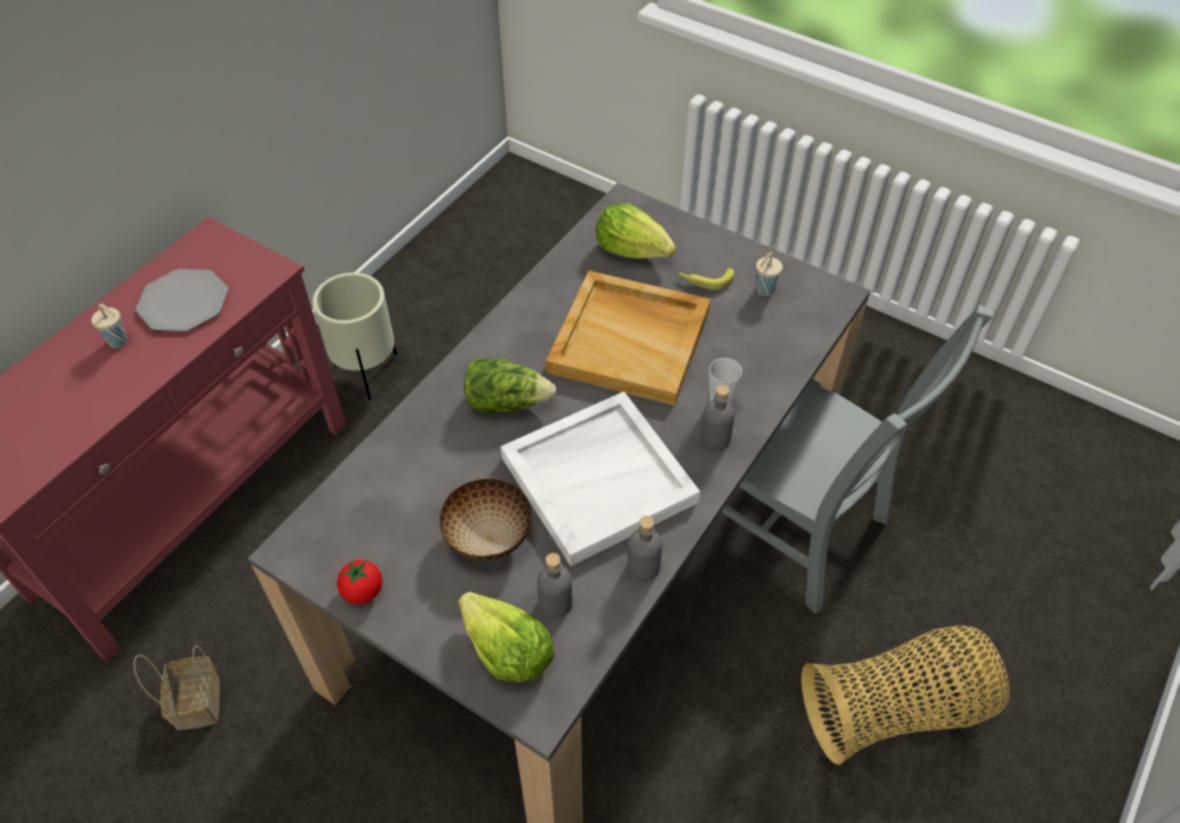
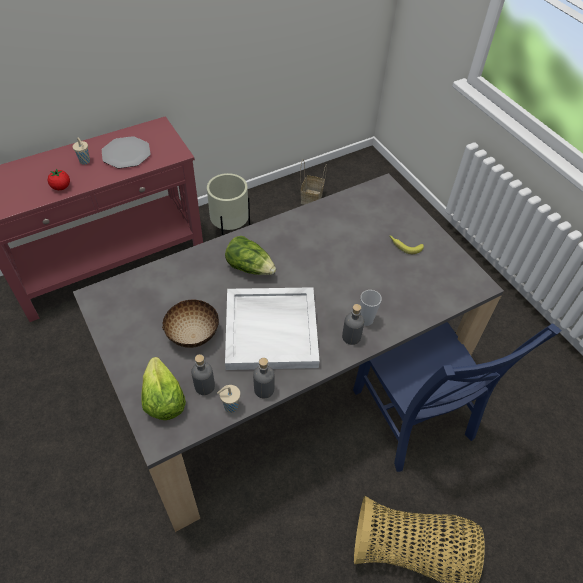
camera: 25 degrees right, 0 degrees up
(196, 700) = (56, 360): basket -> basket (311, 197)
(363, 591) = (114, 333): tomato -> tomato (61, 187)
(631, 341) = (339, 262): beige tray -> none
(633, 249) = (373, 213): lettuce -> none
(763, 291) = (435, 265): beige cup -> beige cup (230, 406)
(797, 530) = (414, 419): grey chair -> blue chair

